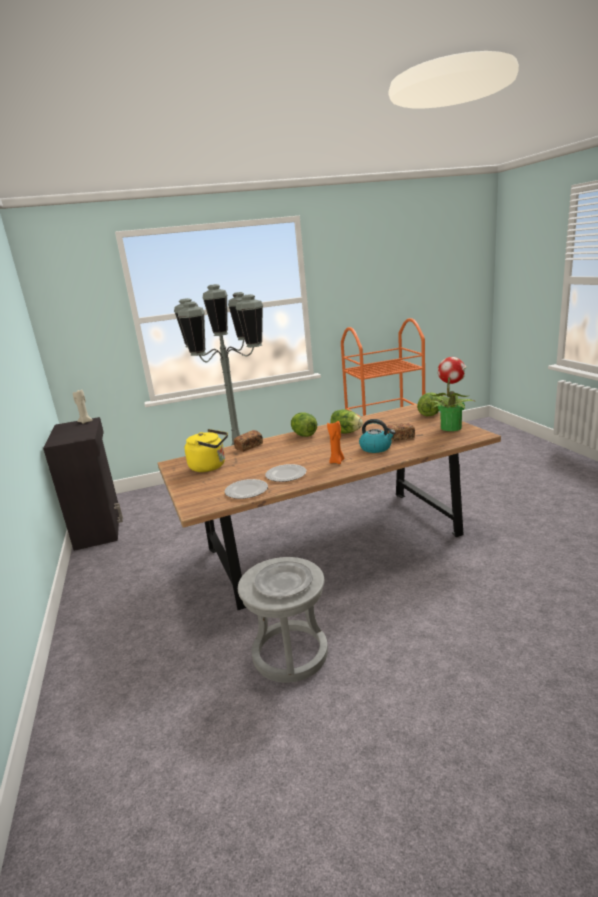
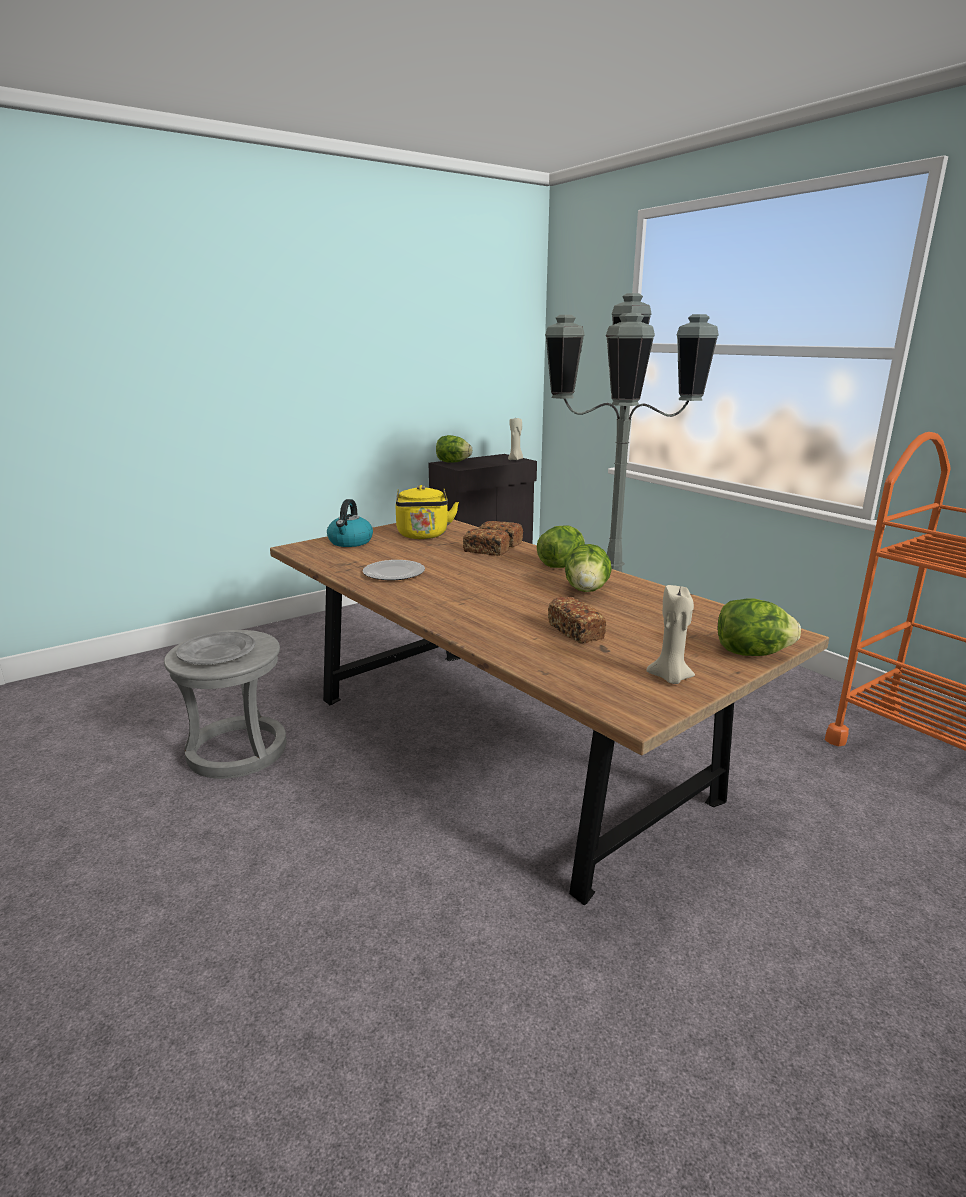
camera: 70 degrees right, 0 degrees up
(60, 440) = (453, 462): none -> lettuce
(247, 490) = (343, 561): plate -> none
(263, 450) = (486, 551): none -> bread
(337, 461) = (446, 596): orange candle -> none
(376, 448) = (514, 617): kettle -> kettle (350, 542)
(450, 427) = (670, 678): potted plant -> beige candle

